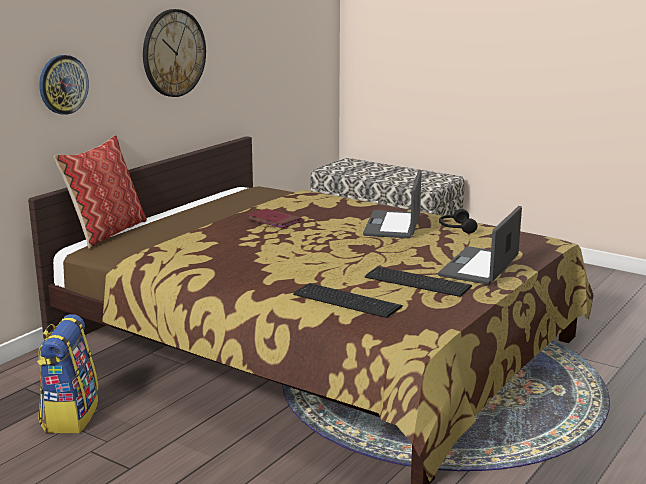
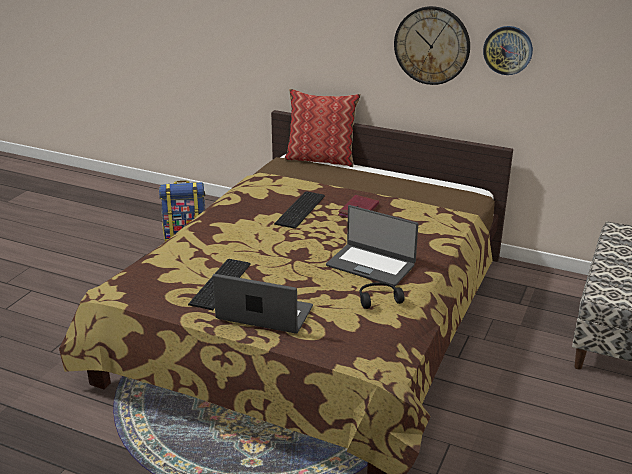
camera: 80 degrees right, 10 degrees up
(63, 84) = (315, 42): wall clock -> wall clock (508, 50)
(346, 299) = (180, 256): keyboard -> keyboard (302, 209)
(393, 225) = (371, 265): laptop -> laptop turned 150 degrees counterclockwise

